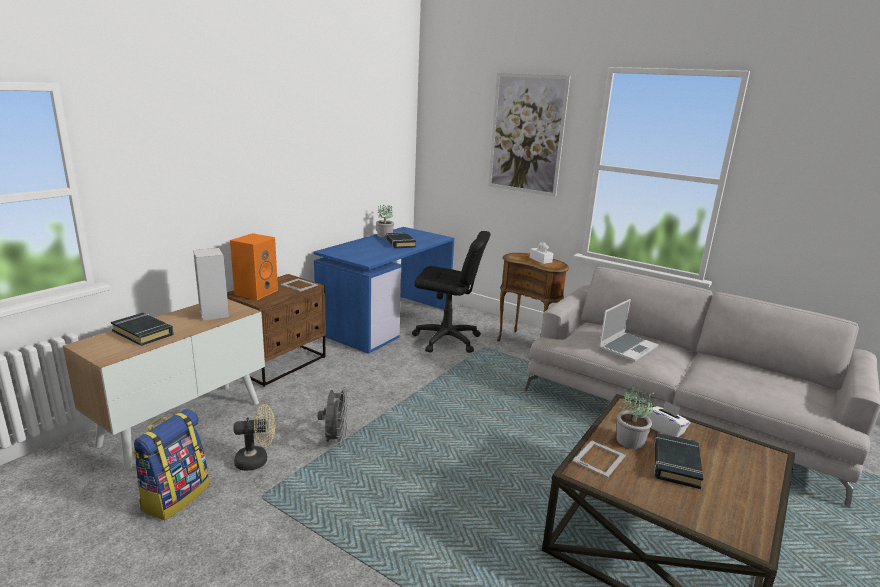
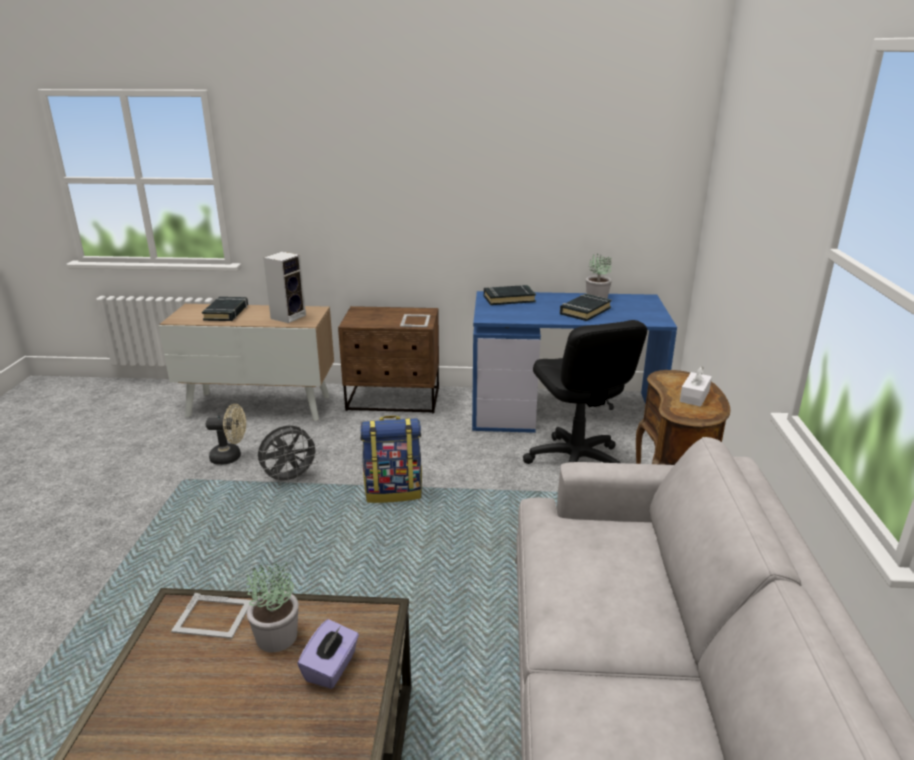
camera: 60 degrees right, 5 degrees up
(175, 497) = (164, 447): backpack -> backpack (394, 492)
(256, 292) = (372, 314): orange speaker -> none
(257, 460) = (231, 457): beige fan -> beige fan turned 45 degrees counterclockwise
(526, 134) = (780, 173): picture -> none
(627, 347) = (593, 579): laptop -> none
(665, 430) = (331, 668): white tissue box -> purple tissue box
(675, 464) = (237, 693): black book -> black book (509, 299)

